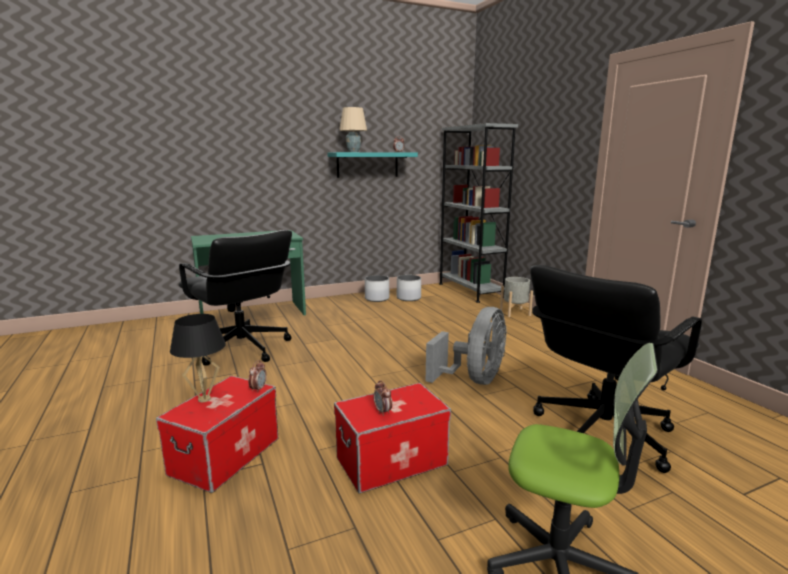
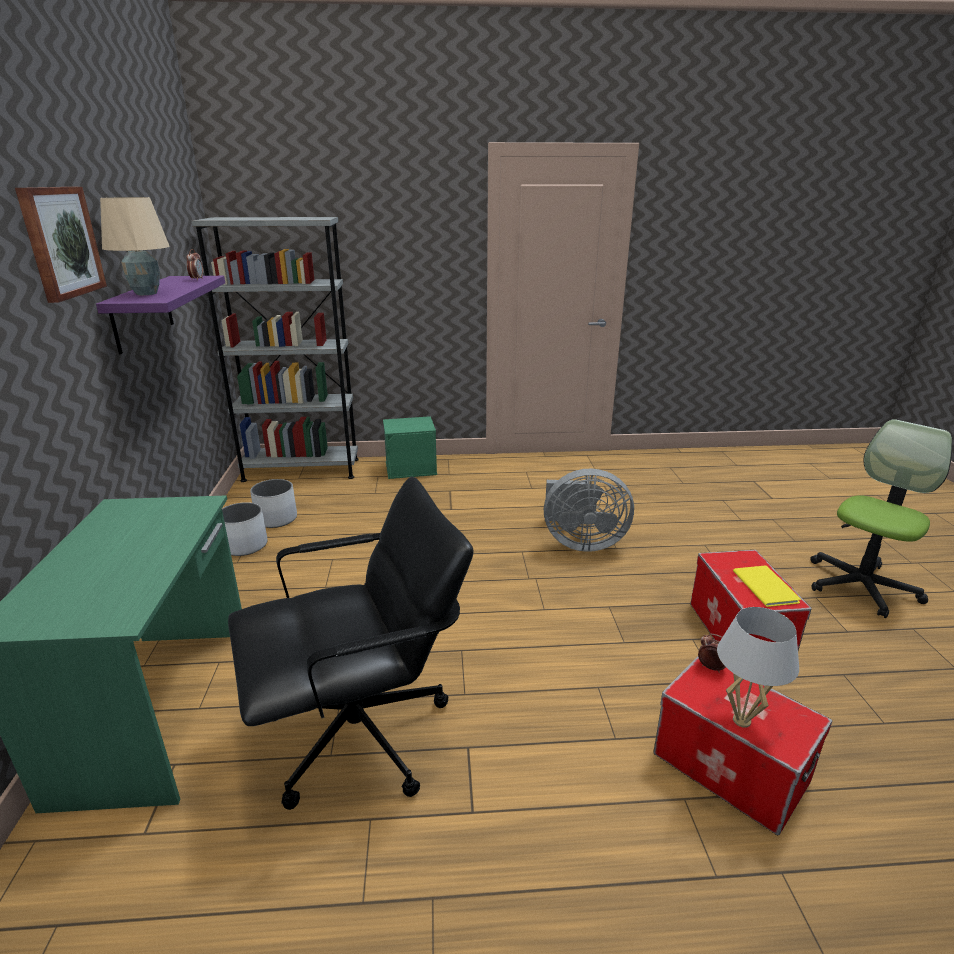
camera: 70 degrees left, 10 degrees up
(204, 399) = (741, 720): black table lamp -> white table lamp
(311, 124) = (60, 242): none -> picture
(367, 164) = (142, 313): turquoise shelf -> purple shelf
(383, 411) = (766, 586): alarm clock -> yellow book
(474, 380) = (581, 542): grey fan -> grey fan turned 135 degrees clockwise
(515, 312) = (411, 468): grey planter -> green storage box
(600, 433) = (695, 515): black office chair -> none

